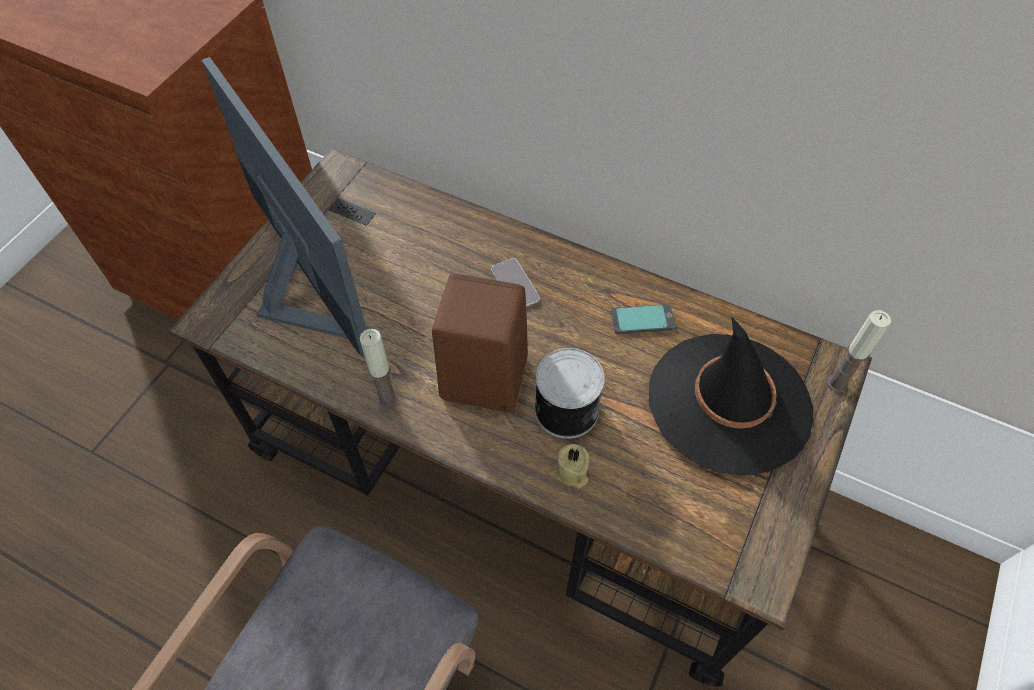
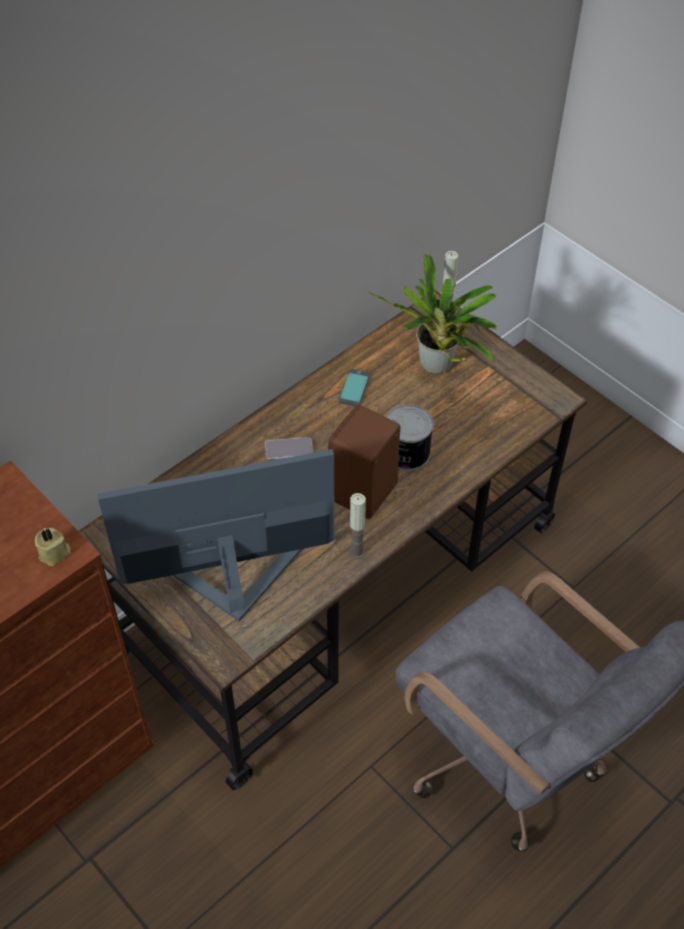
camera: 70 degrees left, 5 degrees down
(572, 473) = (455, 464): beige candle -> beige candle (55, 553)
(729, 402) = (437, 368): black hat -> potted plant

